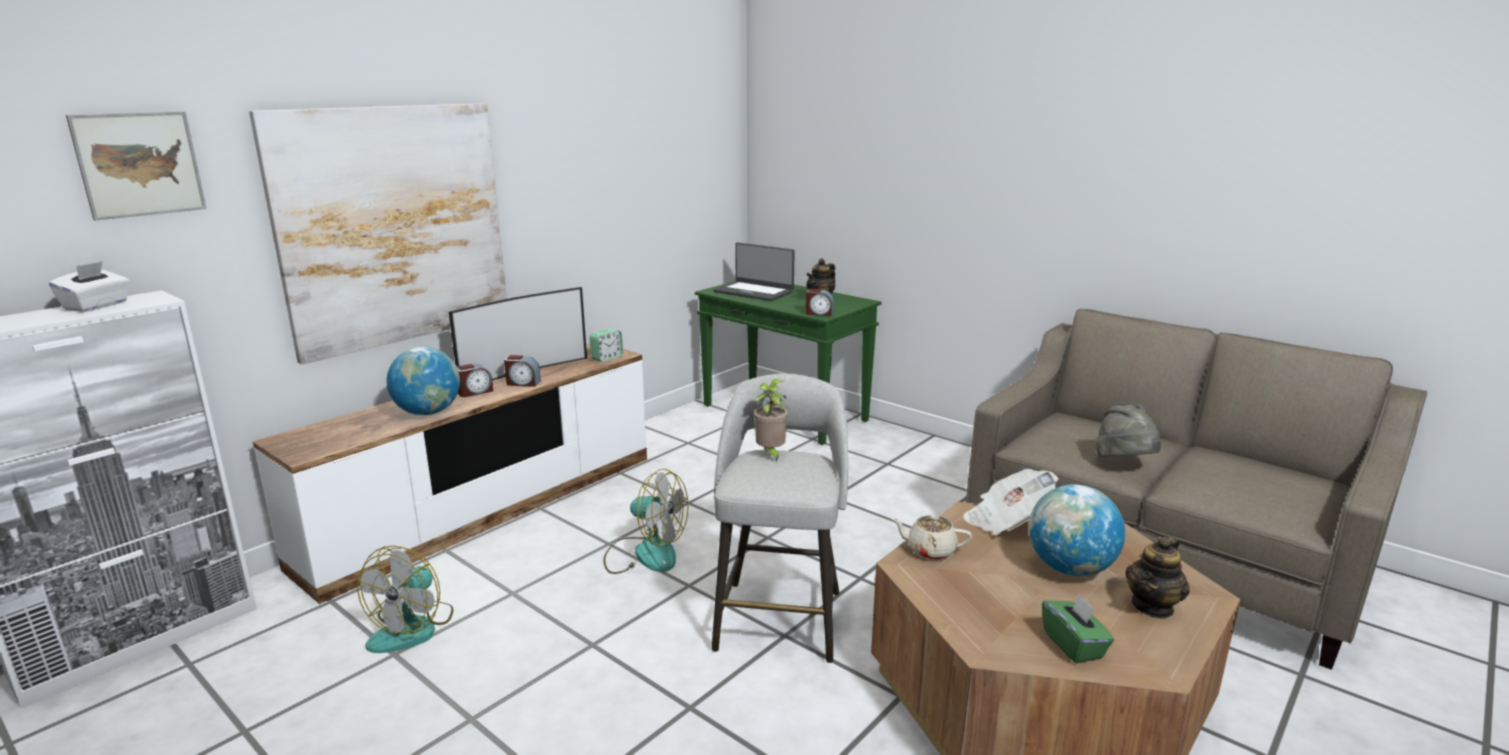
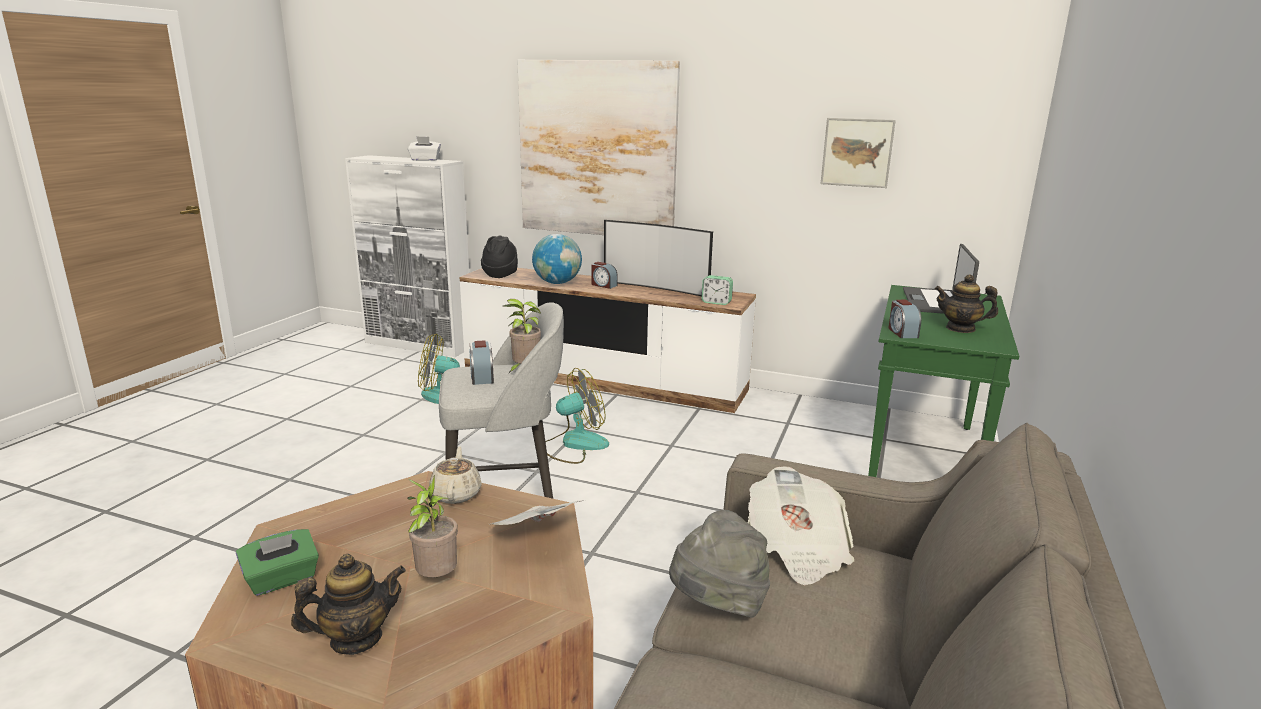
camera: 70 degrees right, 0 degrees up
(139, 164) = (466, 88): picture -> picture (857, 152)
(327, 439) = (500, 274): none -> black hat
(523, 383) = (633, 292): alarm clock -> alarm clock (482, 377)
(645, 554) = (574, 445): fan -> fan turned 120 degrees counterclockwise
(1061, 431) = (797, 550): none -> newspaper
(1070, 568) = (435, 578): globe -> potted plant
(1153, 606) = (356, 639): teapot -> teapot turned 135 degrees clockwise

